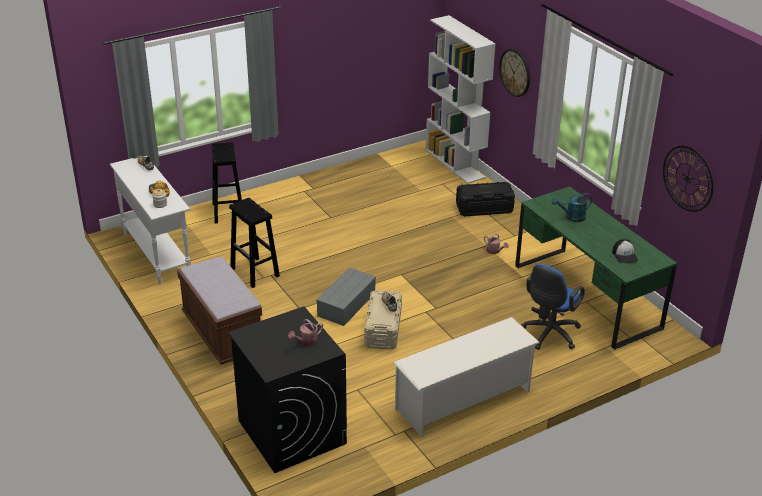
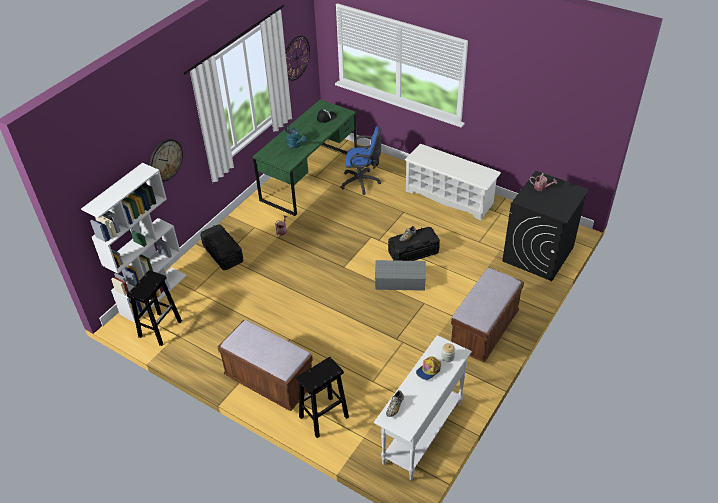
camera: 115 degrees left, 10 degrees up
(255, 273) = (400, 349): black stool -> black stool (160, 328)
(293, 196) = (269, 381): none -> brown bench
(383, 330) = (413, 252): beige storage box -> black storage box

